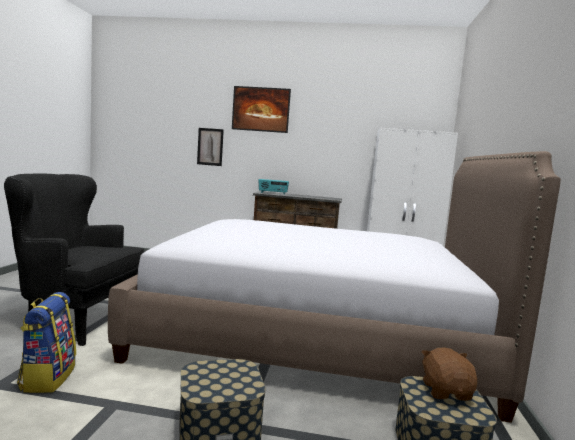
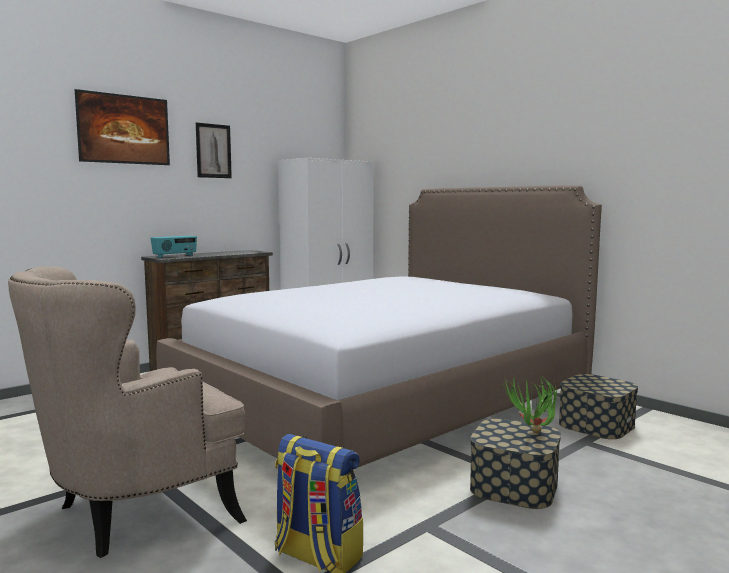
camera: 50 degrees left, 0 degrees up
(75, 318) = (134, 512): black armchair -> beige armchair
(210, 147) = (42, 193): picture -> picture (213, 151)
(229, 386) = (532, 435): none -> potted plant
(446, 391) = (590, 381): brown plush toy -> none

